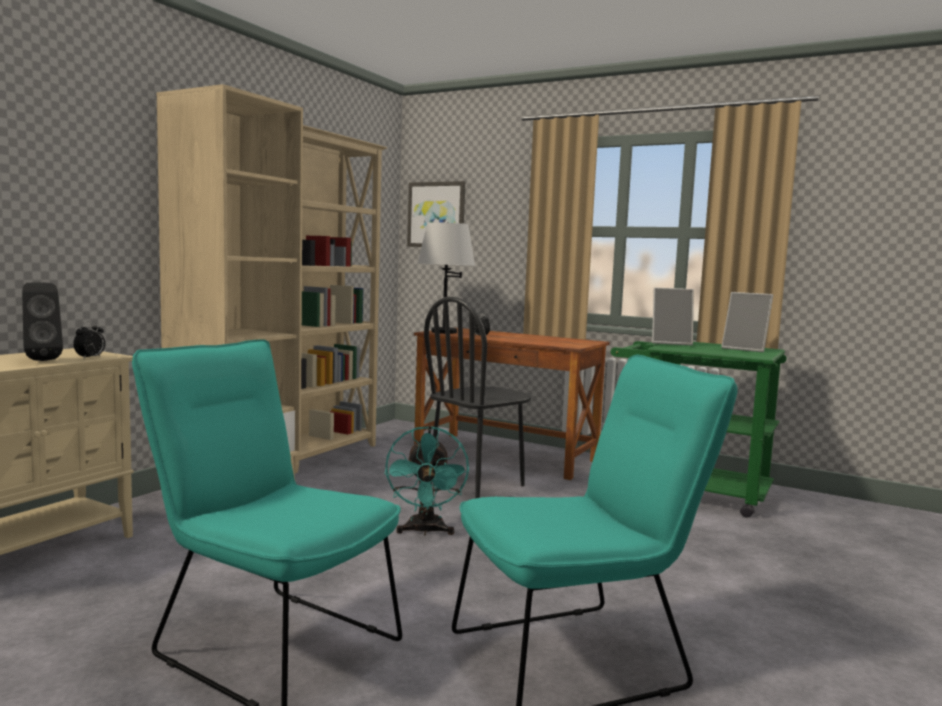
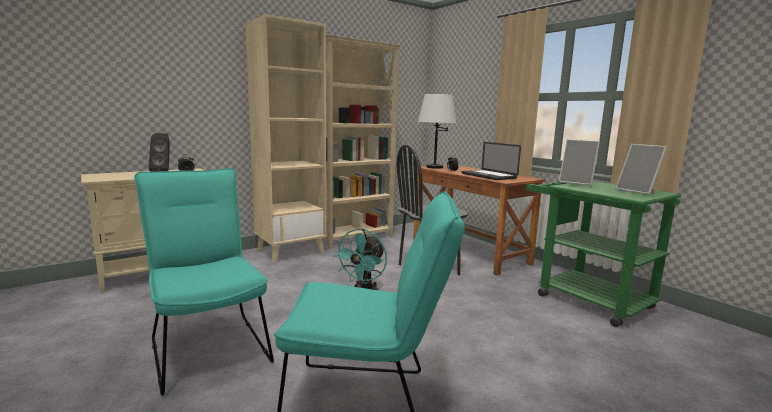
camera: 25 degrees right, 5 degrees up
(436, 215) = (448, 89): picture -> none
(539, 340) = (488, 176): none -> laptop

